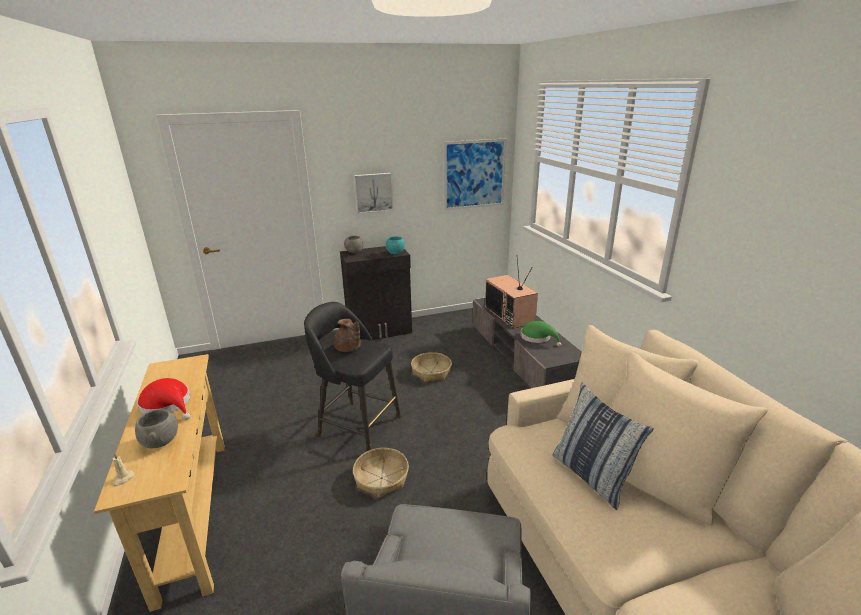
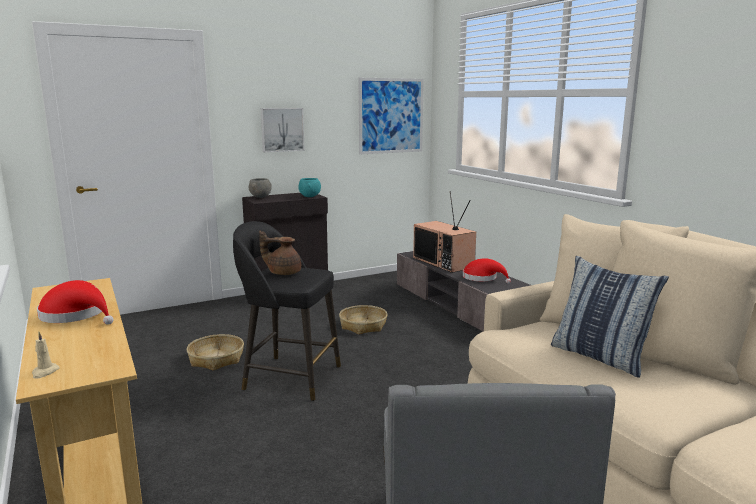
camera: 10 degrees left, 10 degrees down
(160, 442) = (81, 342): grey bowl -> none
(348, 348) = (283, 272): brown teapot -> brown teapot turned 150 degrees clockwise
(381, 478) = (335, 420): basket -> basket (216, 359)
(537, 337) = (482, 278): green hat -> red hat

